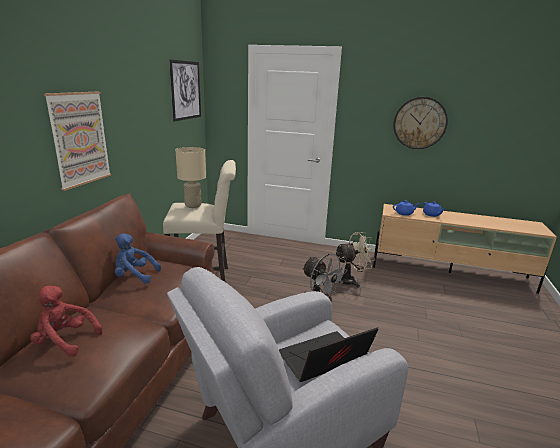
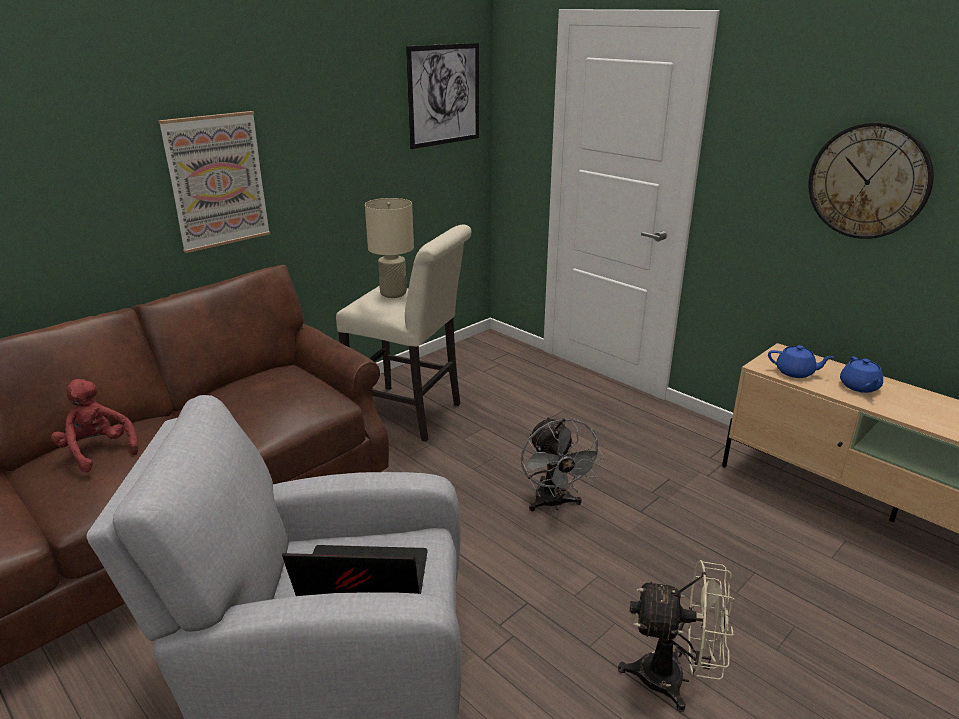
camera: 30 degrees right, 5 degrees up
(134, 276) = (242, 388): blue plush toy -> none
(350, 281) = (650, 480): beige fan -> beige fan (674, 679)

